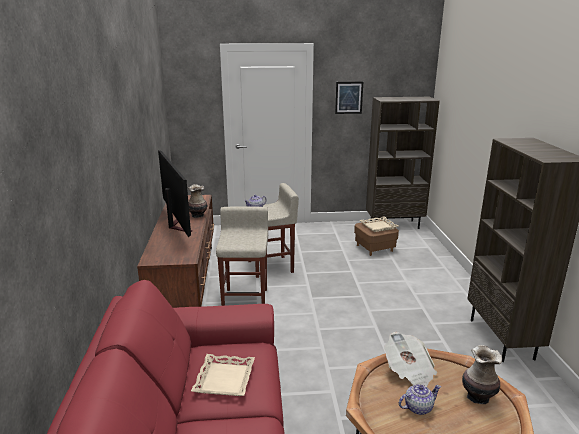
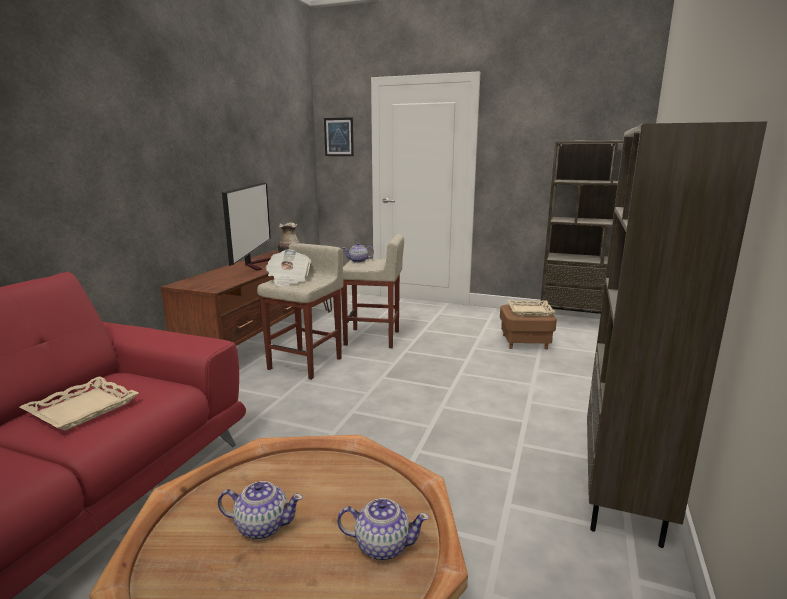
camera: 25 degrees right, 5 degrees down
(349, 97) = (524, 142): picture -> picture (339, 137)
(409, 372) = (321, 472): newspaper -> newspaper (288, 280)
(477, 396) = (382, 545): vase -> teapot

